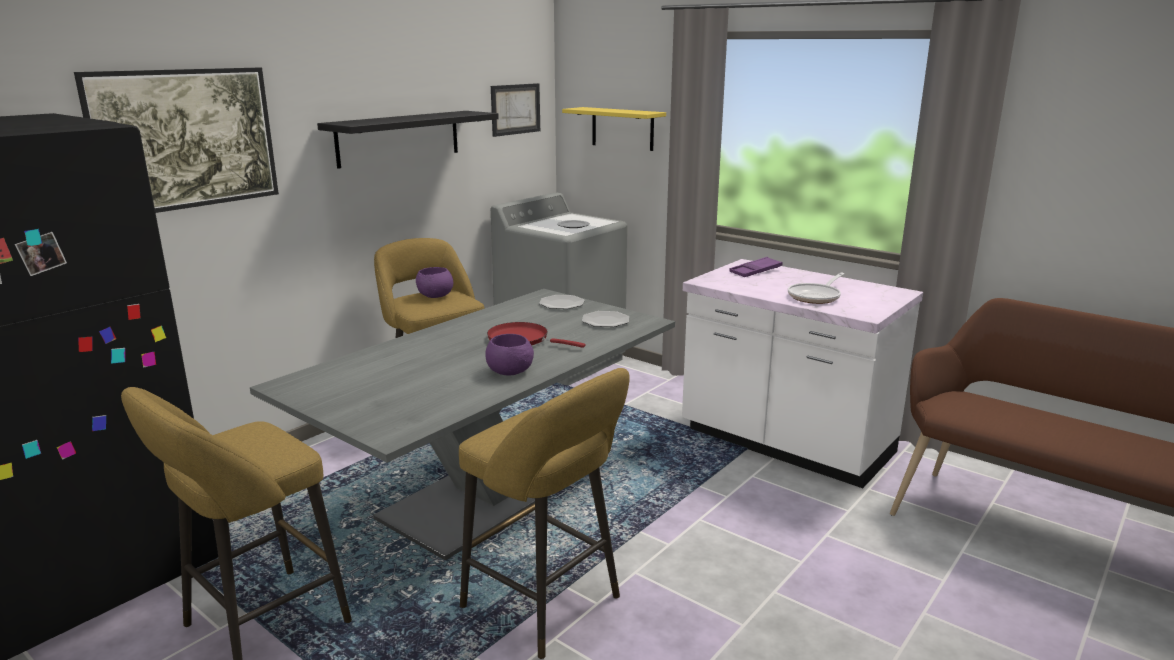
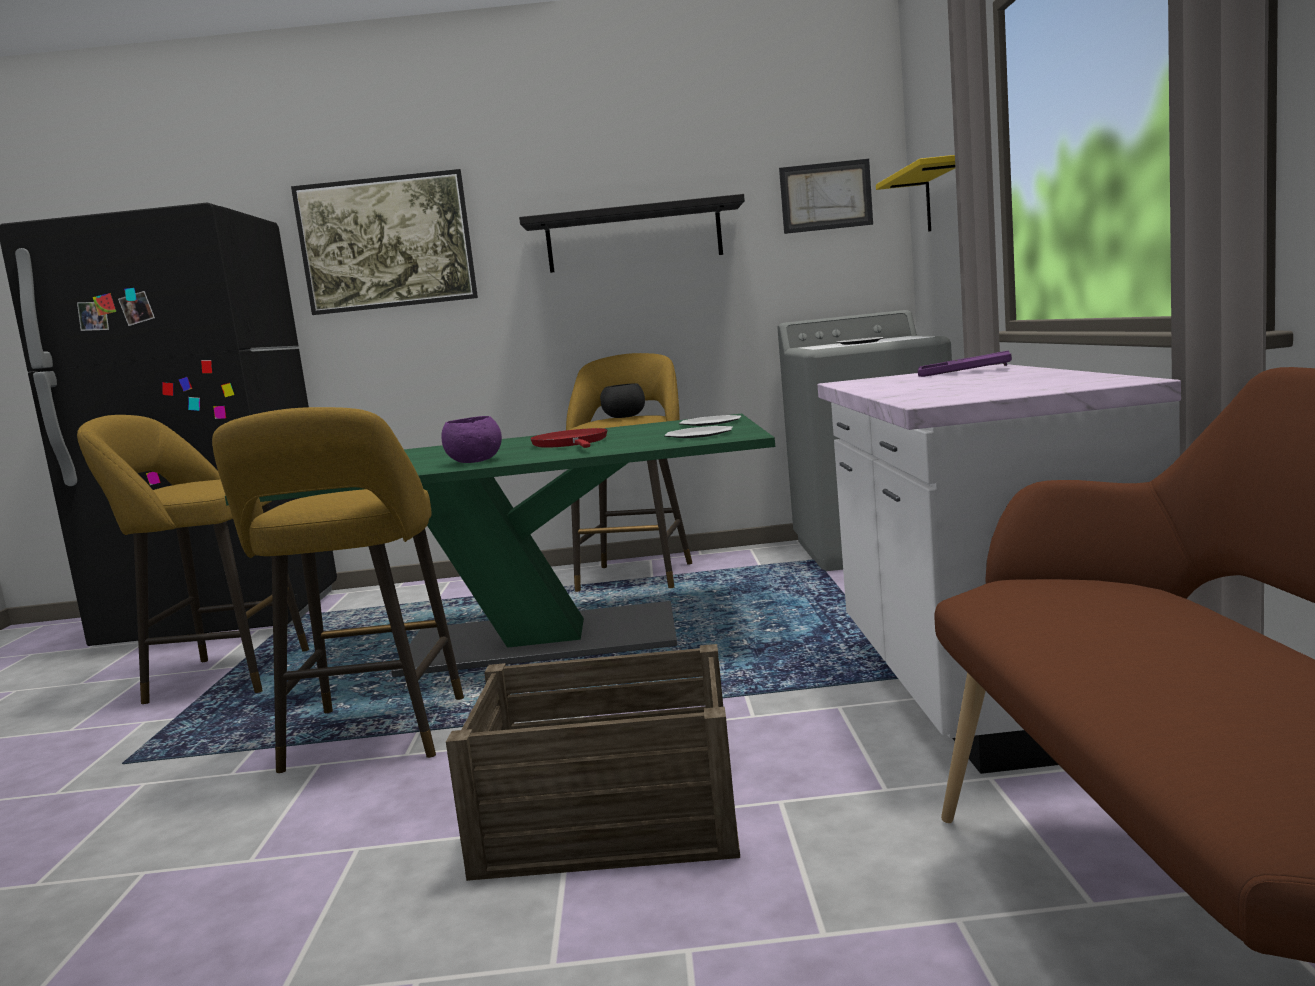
camera: 50 degrees right, 10 degrees down
(435, 296) = (624, 417): purple bowl -> black bowl
(491, 492) = (541, 641): grey dining table -> green dining table
(781, 577) = (611, 816): none -> crate
(816, 296) = (939, 388): frying pan -> none

